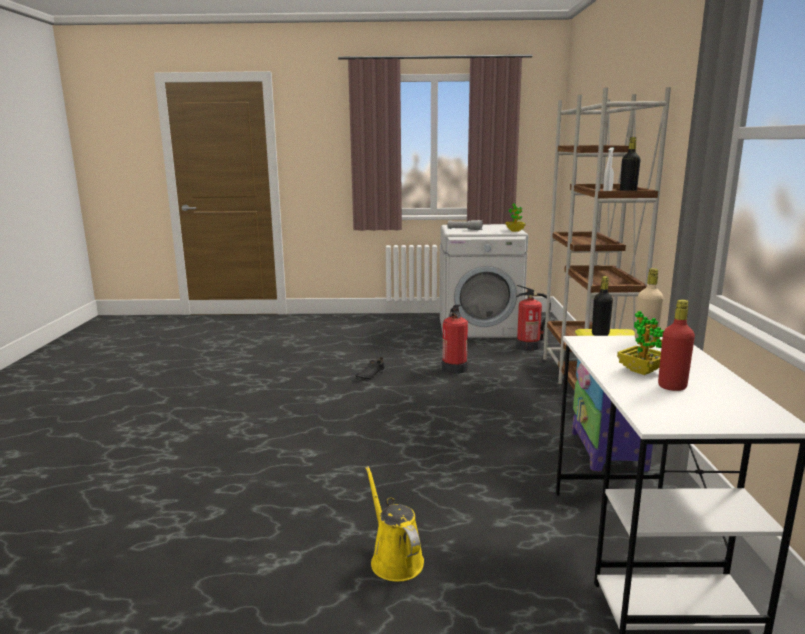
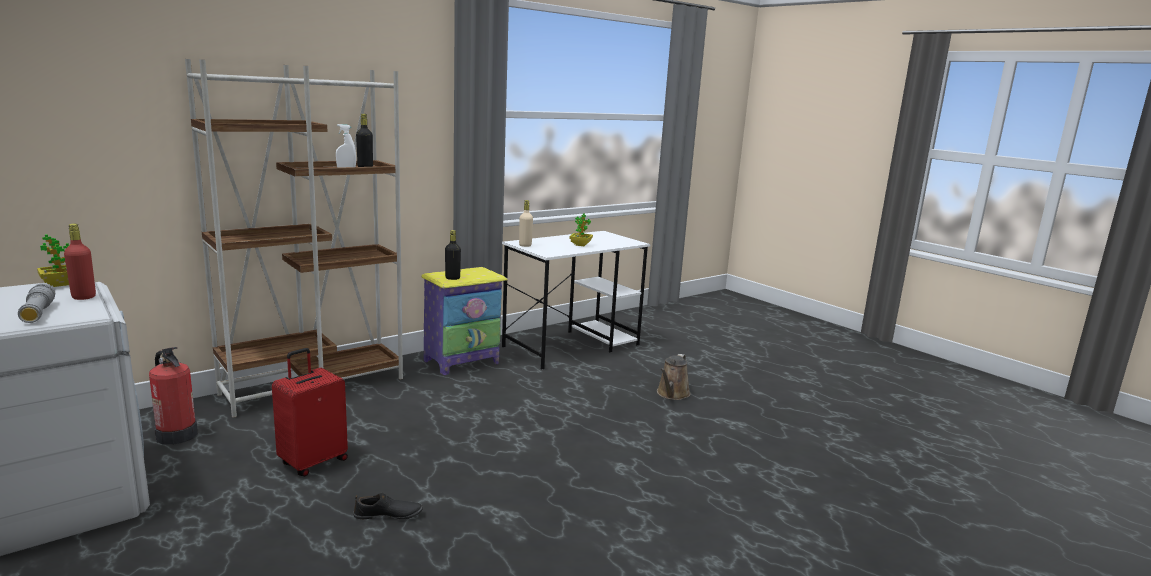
camera: 130 degrees left, 0 degrees up
(394, 559) = (672, 394): yellow watering can -> brown watering can
(454, 368) = (313, 462): fire extinguisher -> red suitcase
(672, 387) = (593, 241): red bottle -> red bottle (84, 297)

